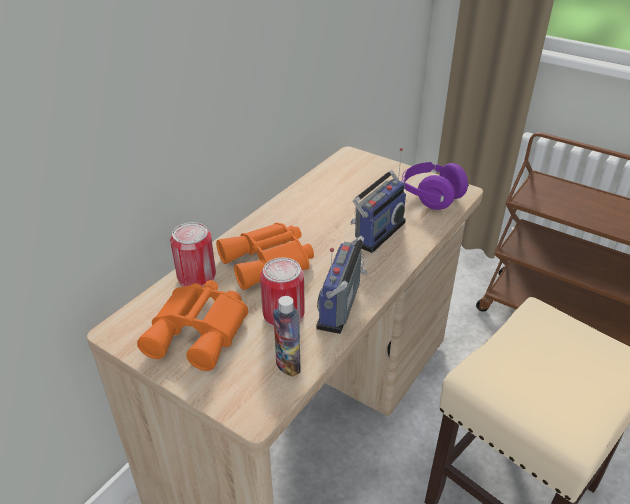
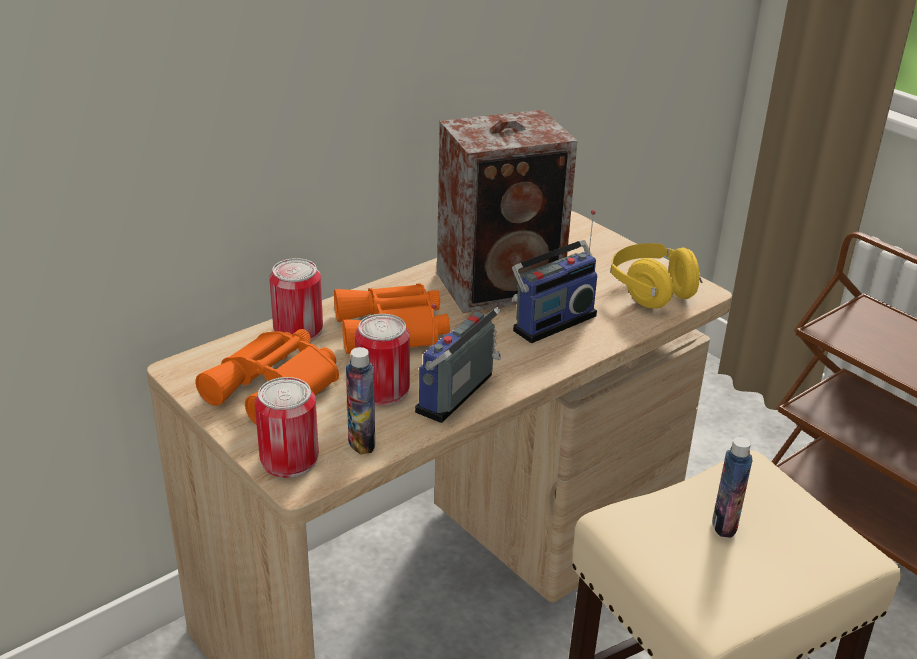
camera: 15 degrees right, 5 degrees down
(238, 395) = (289, 459): none -> can
(330, 210) = (503, 285): none -> speaker
(431, 197) = (651, 292): purple headphones -> yellow headphones
(542, 359) = (724, 524): none -> bottle

